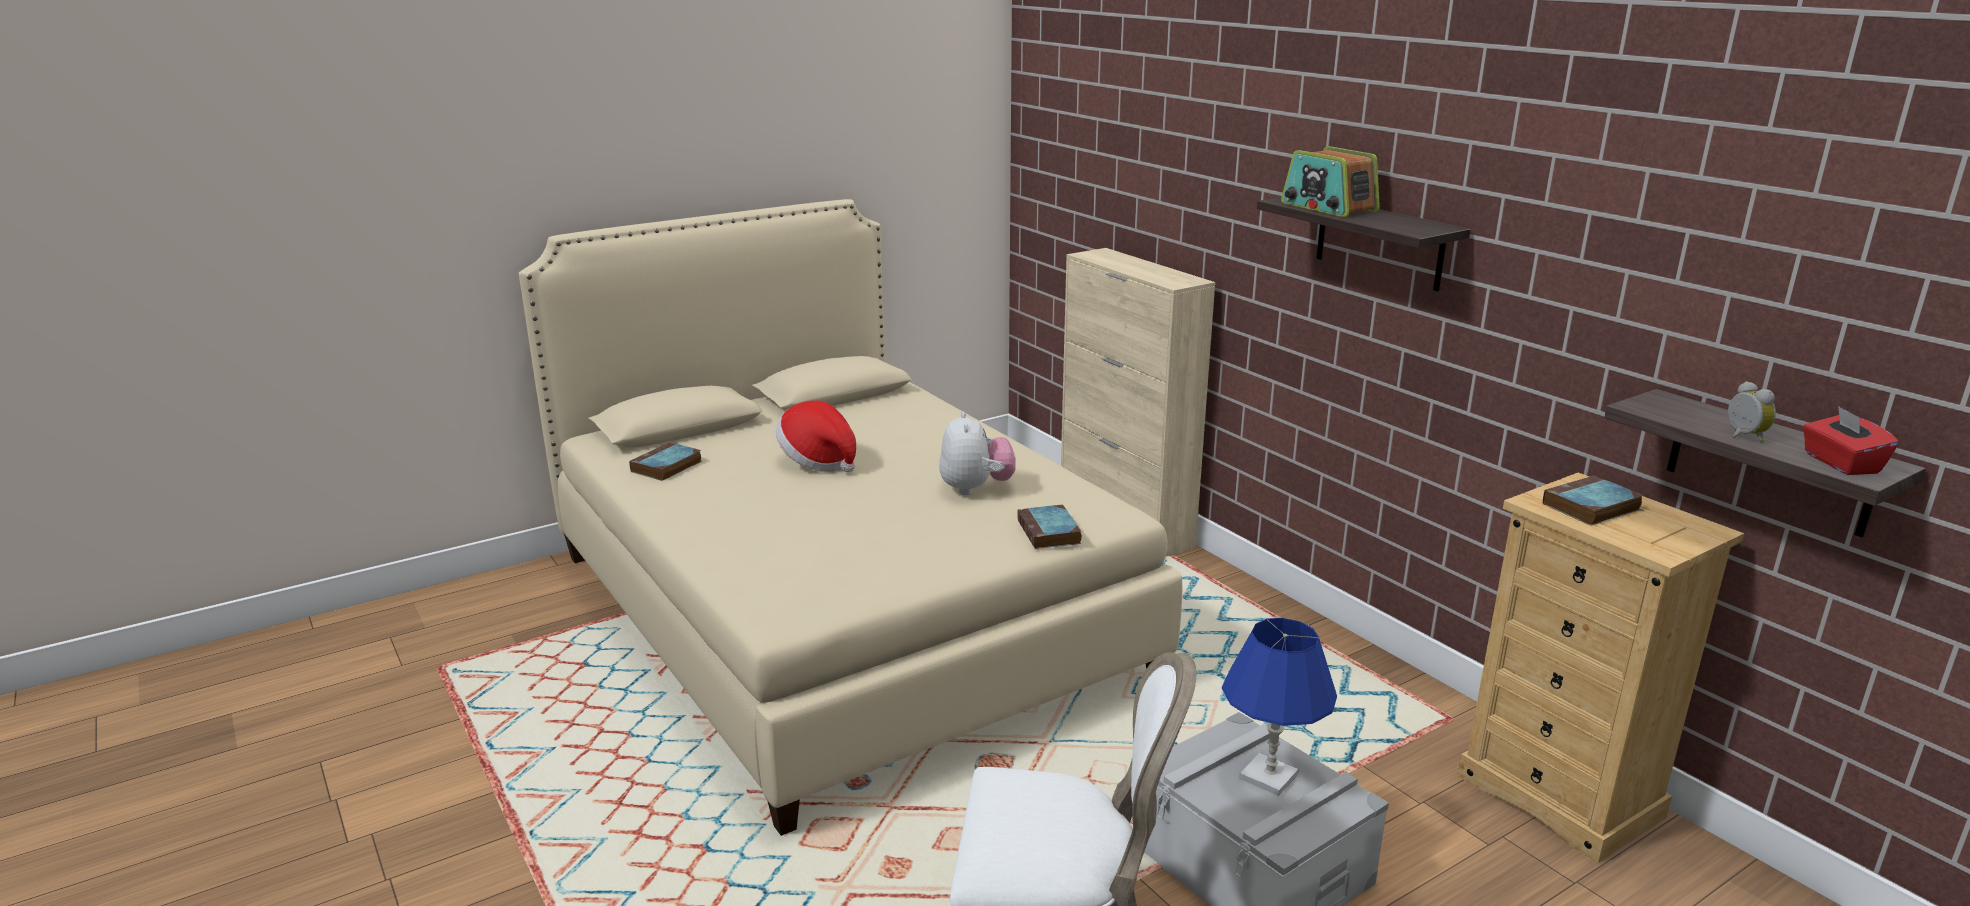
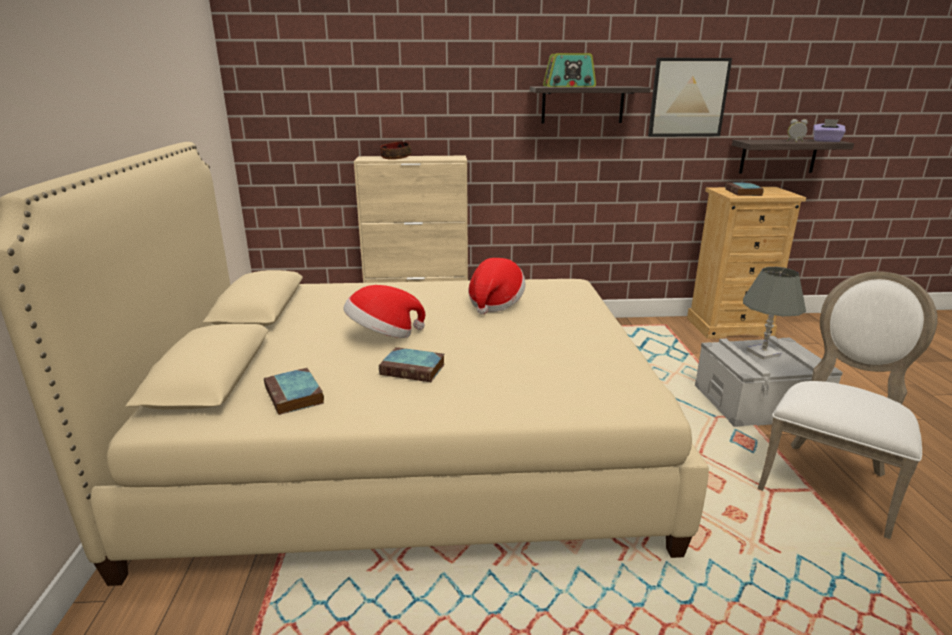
camera: 60 degrees left, 0 degrees up
(975, 488) = (495, 303): plush toy -> hat
(1049, 533) = (581, 300): book -> book (414, 369)
(1122, 262) = (395, 158): none -> bowl
(1269, 776) = (763, 353): blue table lamp -> grey table lamp
(1564, 273) = (688, 97): none -> picture
(1840, 464) = (826, 141): red tissue box -> purple tissue box

